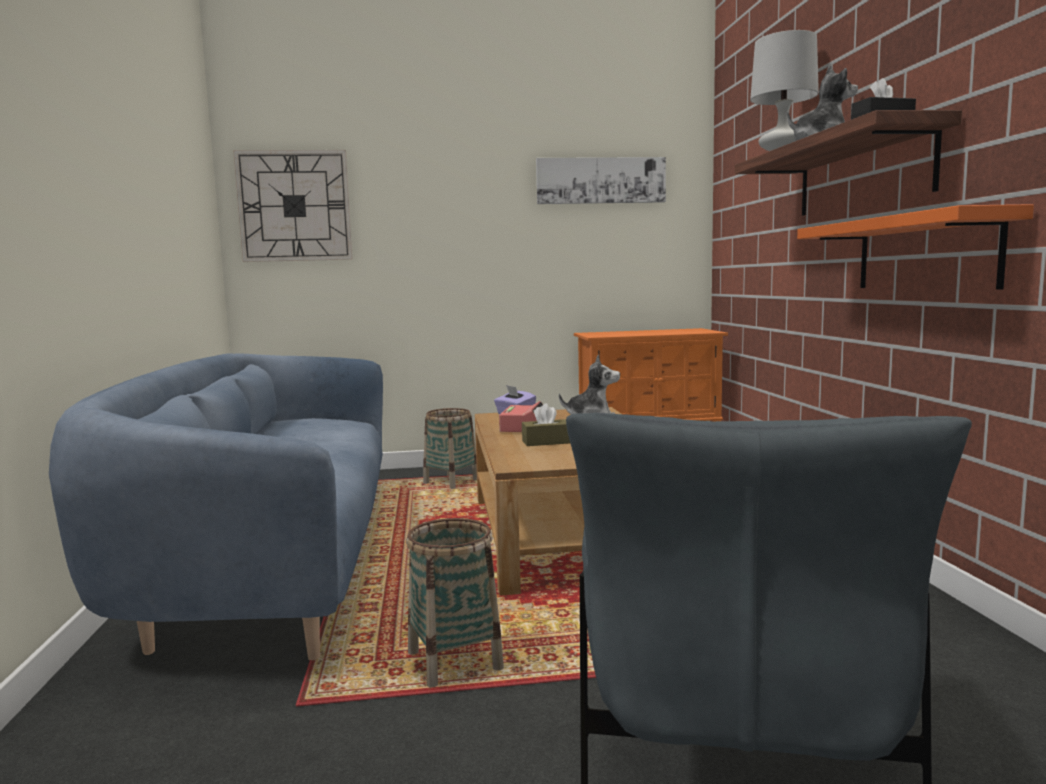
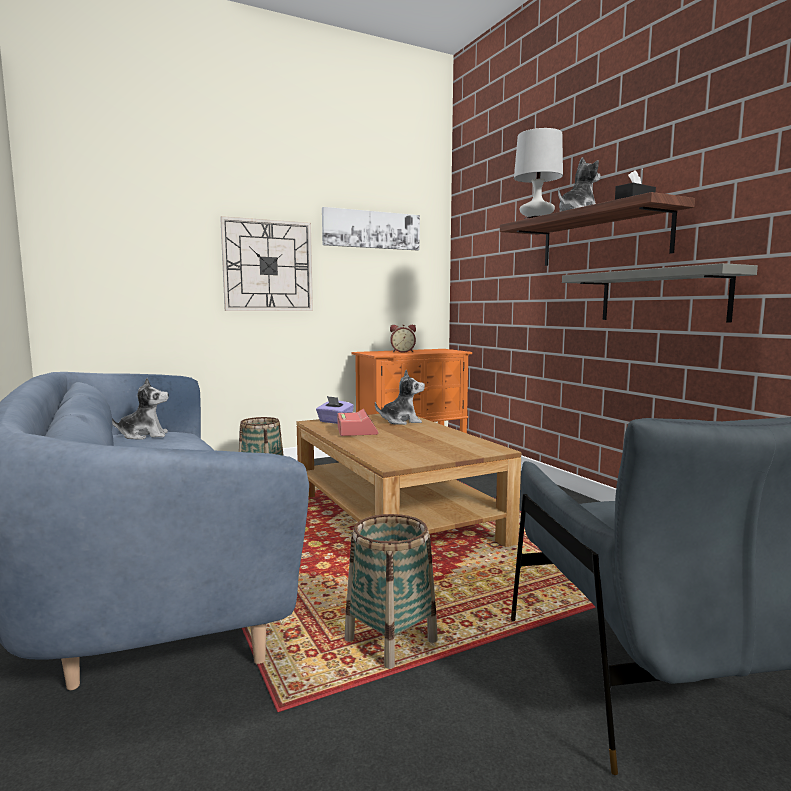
camera: 20 degrees left, 0 degrees up
(294, 206) = (102, 232): wall clock -> wall clock (268, 266)
(307, 422) = (144, 436): none -> plush toy
(546, 442) = (390, 442): brown tissue box -> none
(635, 332) = (402, 352): none -> alarm clock
(925, 253) = (662, 296): orange shelf -> grey shelf

